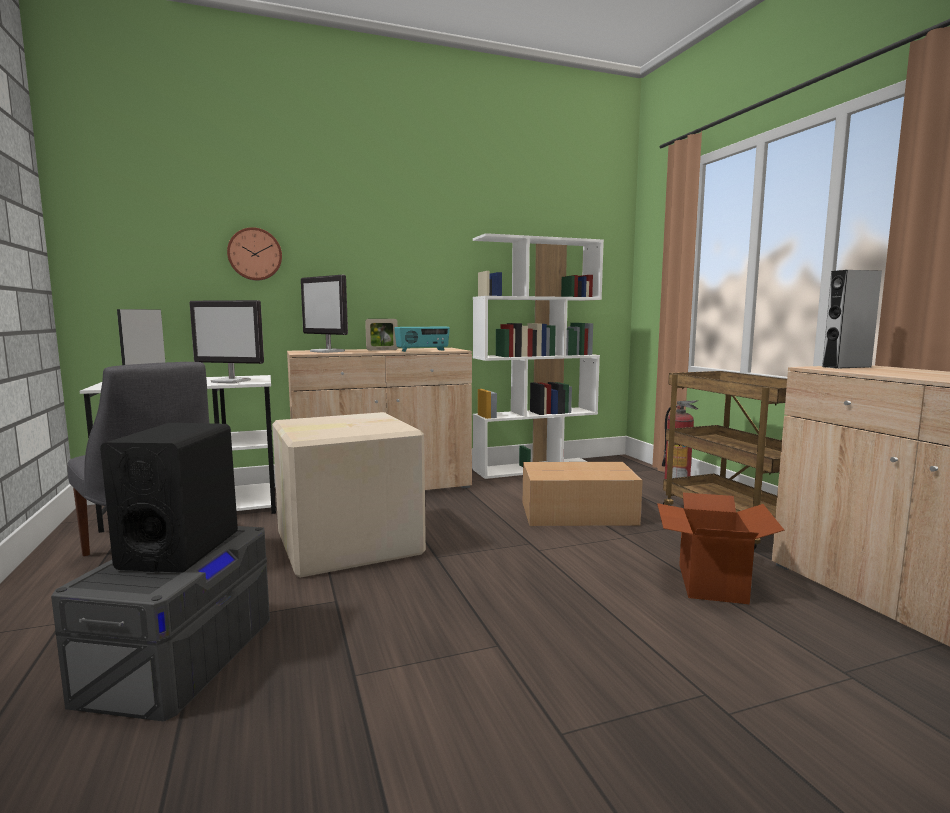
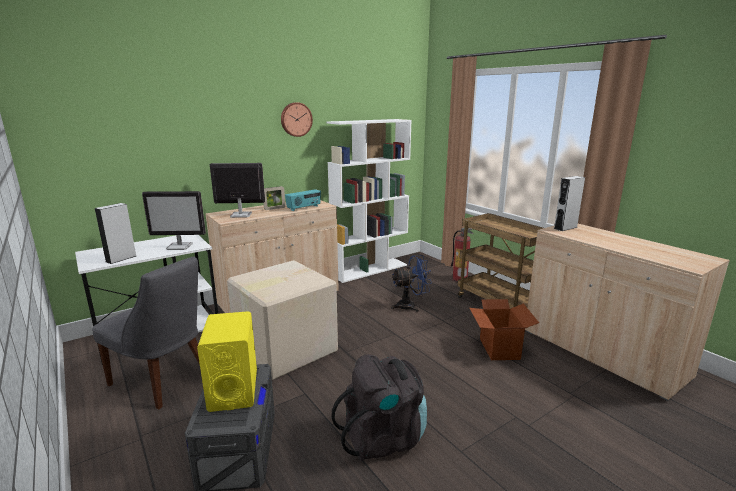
camera: 15 degrees left, 10 degrees up
(180, 550) = (233, 390): black speaker -> yellow speaker
(255, 254) = (176, 146): wall clock -> wall clock (296, 119)
(328, 351) = (240, 215): monitor -> monitor turned 150 degrees clockwise
(423, 684) = (383, 437): none -> black backpack
(576, 513) = (410, 306): cardboard box -> blue fan

